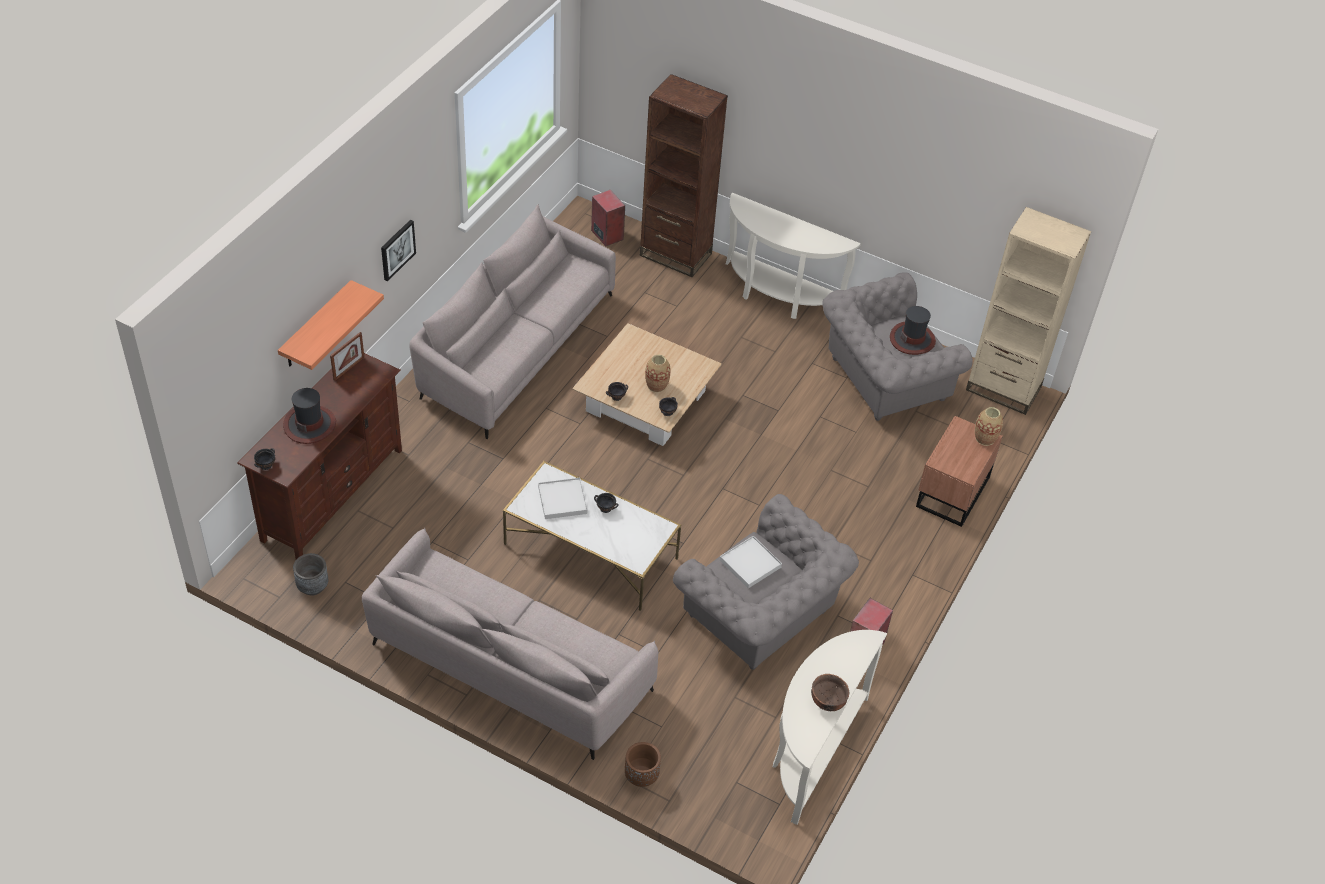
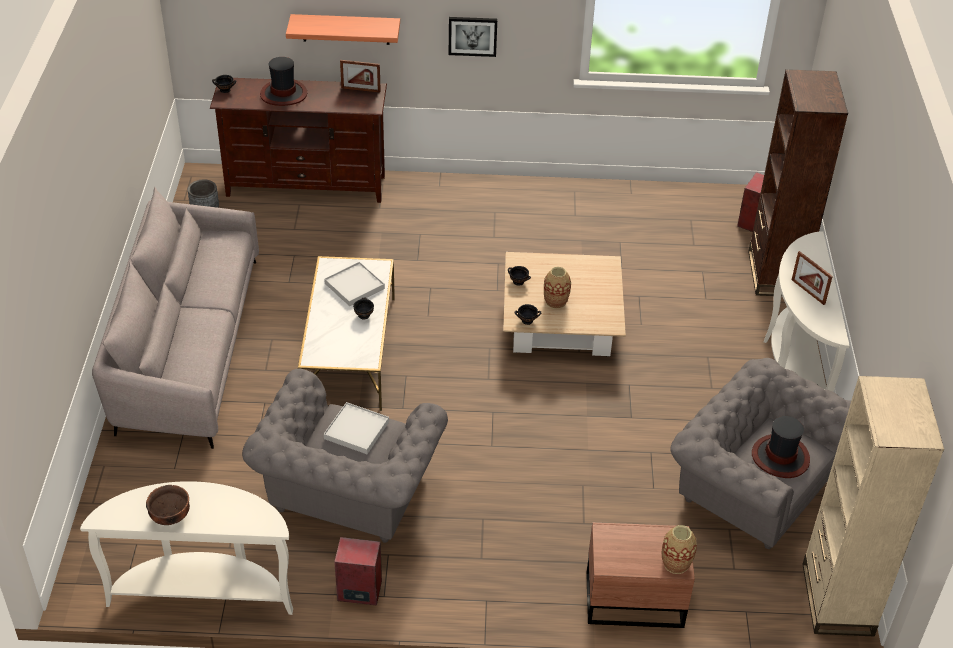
camera: 65 degrees right, 5 degrees down
(514, 347) = (554, 219): grey sofa -> none
(641, 776) = (111, 474): brown planter -> none
(793, 234) = (808, 292): none -> picture frame

